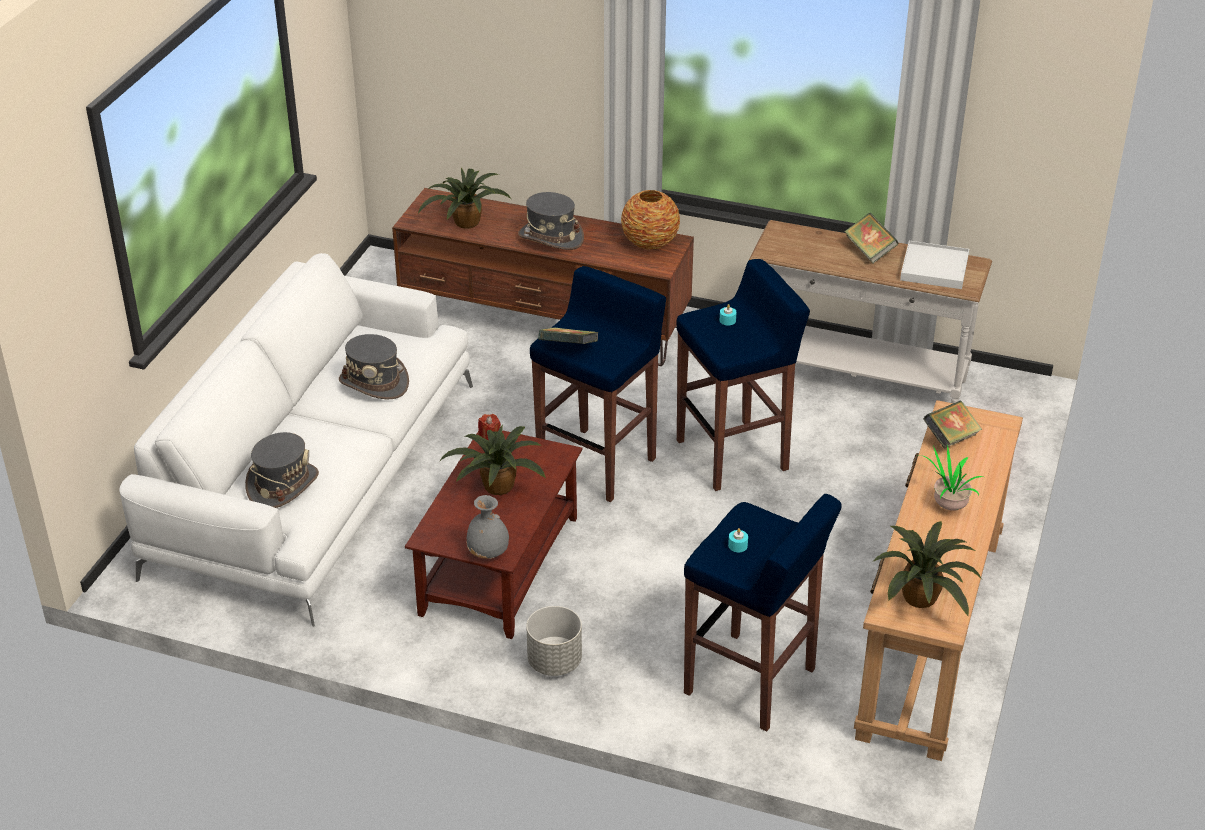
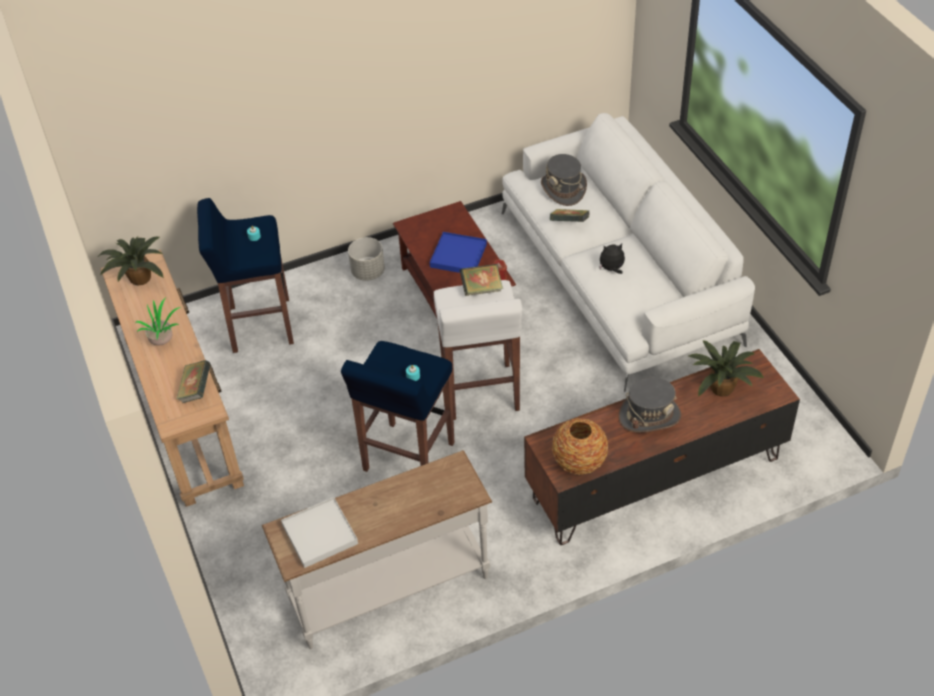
camera: 140 degrees right, 10 degrees up
(374, 383) = (612, 269): grey hat -> plush toy
(488, 553) = (415, 222): grey vase -> none
(496, 487) = (458, 255): potted plant -> blue tray
(598, 464) = (480, 392): blue stool -> white stool
(869, 251) = (384, 519): book -> book (569, 224)

